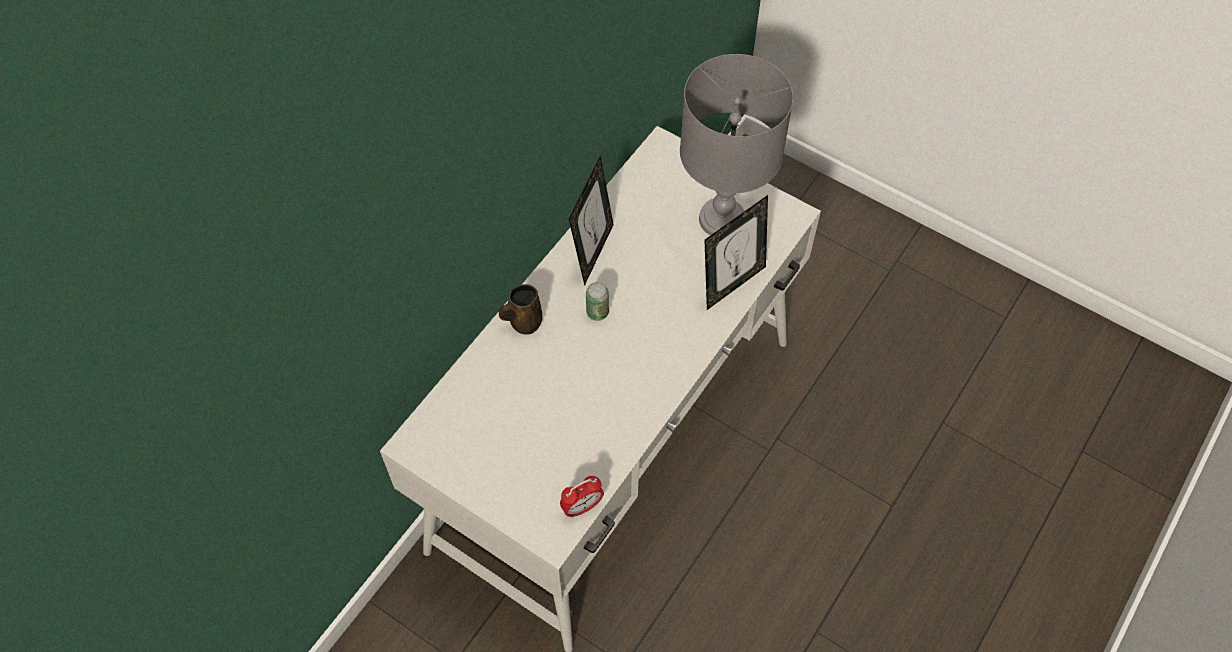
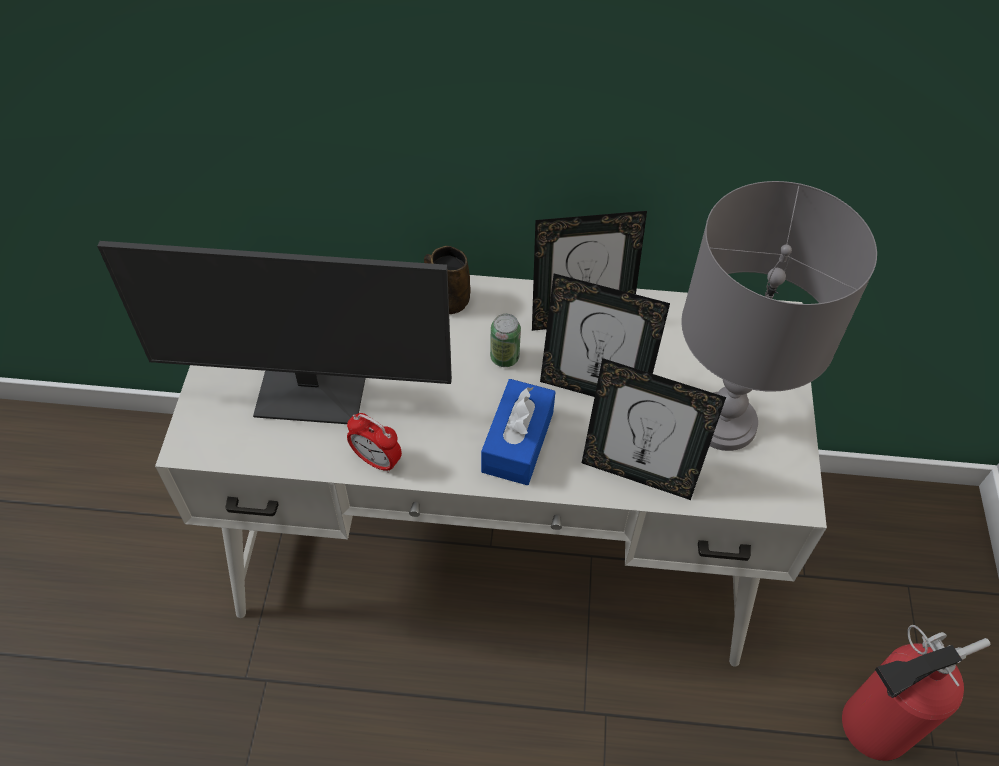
camera: 60 degrees right, 5 degrees down
(553, 442) = (312, 390): none -> monitor
(582, 507) = (243, 453): alarm clock -> alarm clock (376, 460)
(654, 274) = (593, 389): none -> picture frame
(670, 337) = (518, 442): none -> blue tissue box
(862, 296) = (869, 728): none -> fire extinguisher

